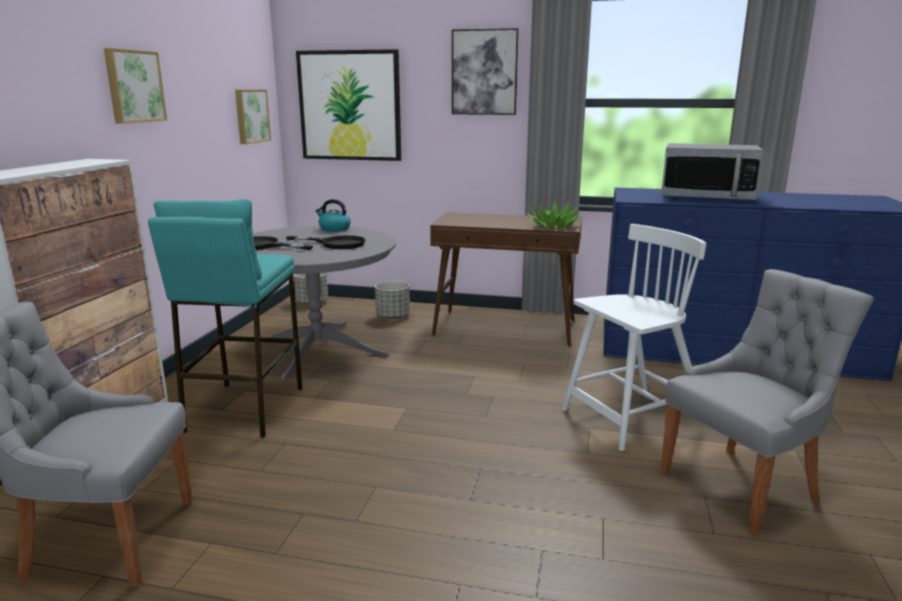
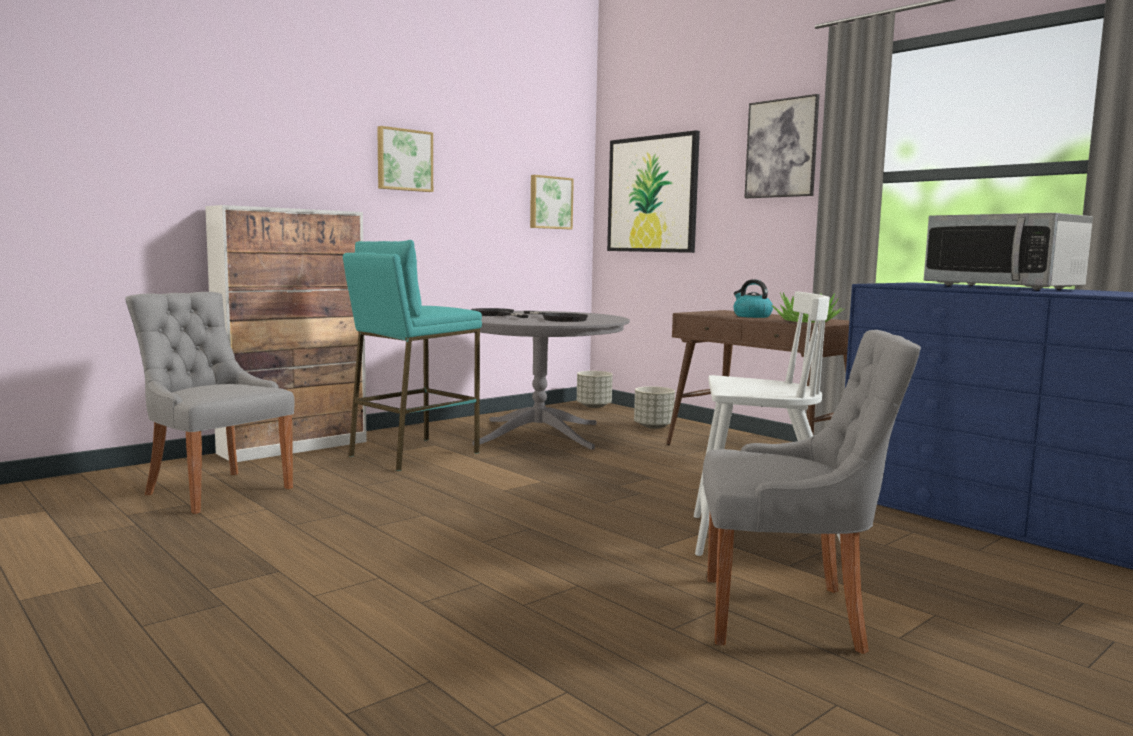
camera: 35 degrees right, 10 degrees down
(334, 229) = (589, 314): kettle -> kettle (751, 316)

